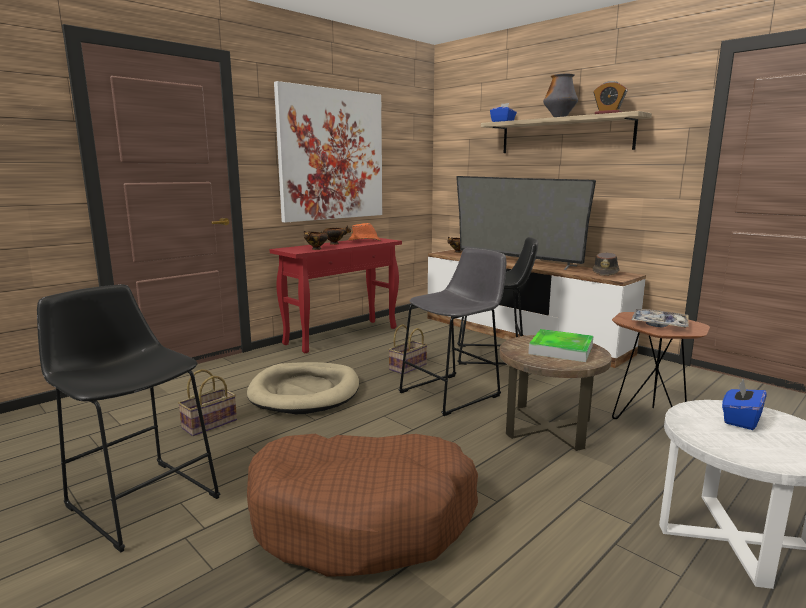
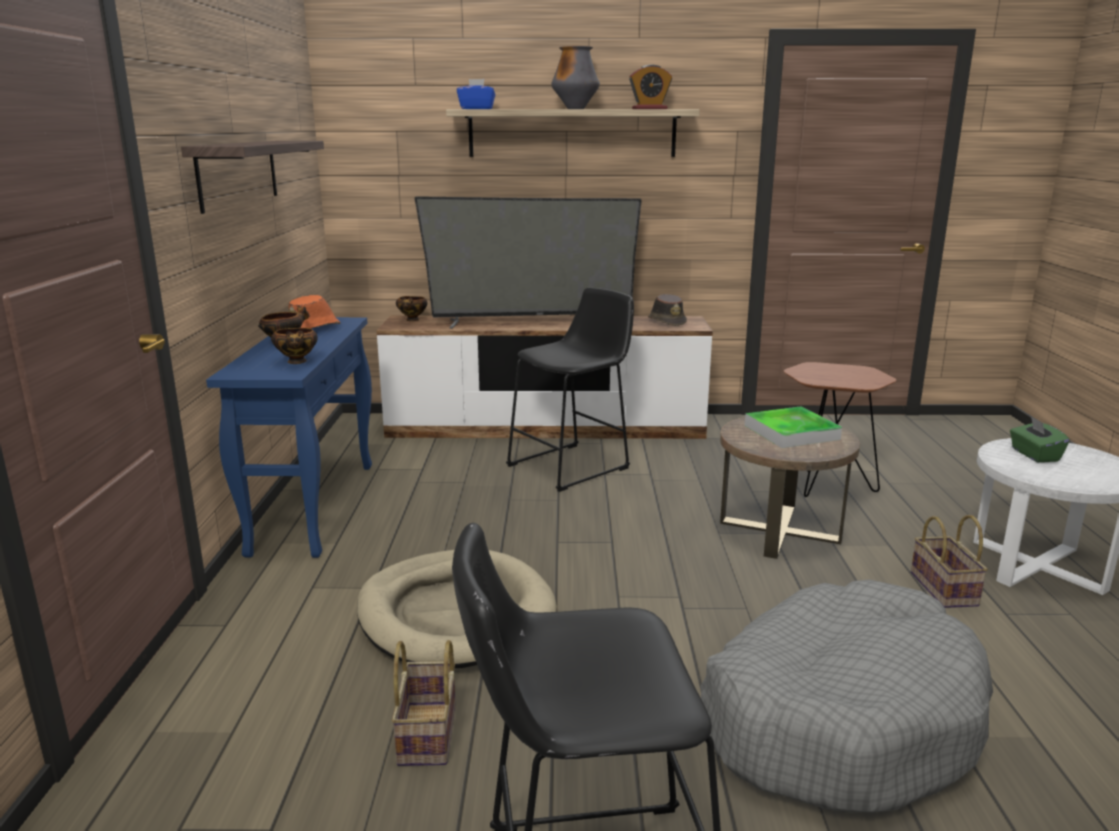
camera: 45 degrees left, 5 degrees up
(331, 155) = (238, 173): picture -> shelf
(342, 335) = (314, 506): red console table -> blue console table
(363, 517) = (838, 718): brown dog bed -> grey dog bed
(408, 367) = (511, 520): basket -> basket (946, 590)
(454, 393) = (628, 531): grey stool -> none
(659, 324) = (844, 377): tray -> none
(740, 419) = (1034, 455): blue tissue box -> green tissue box

